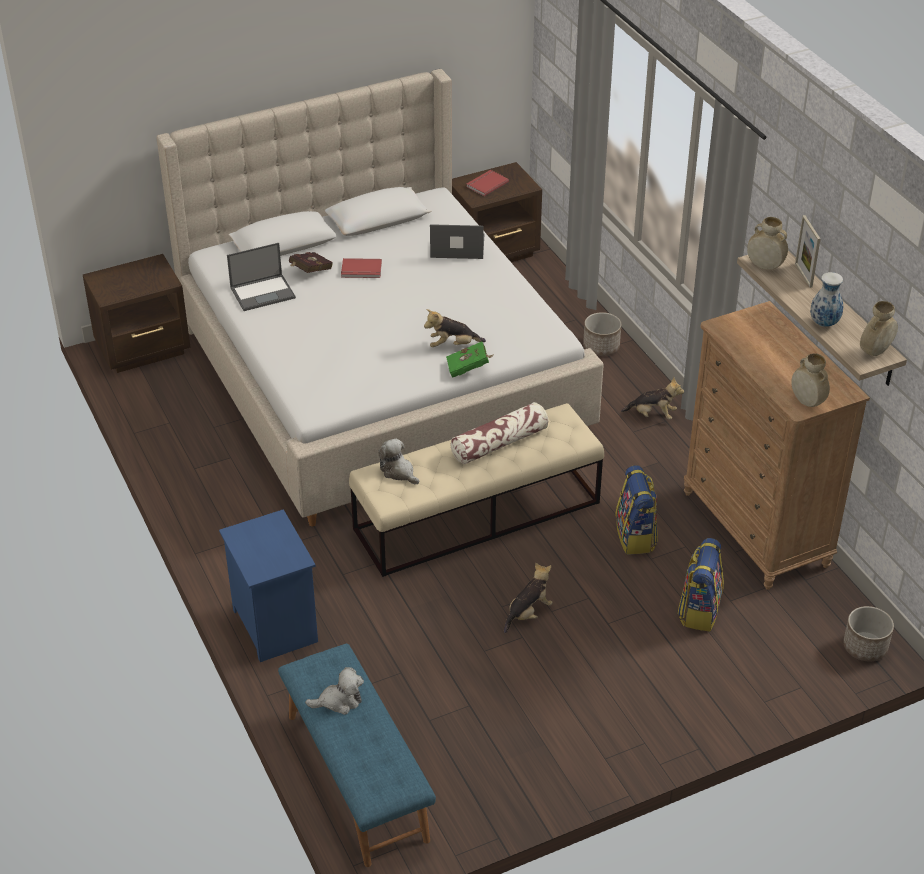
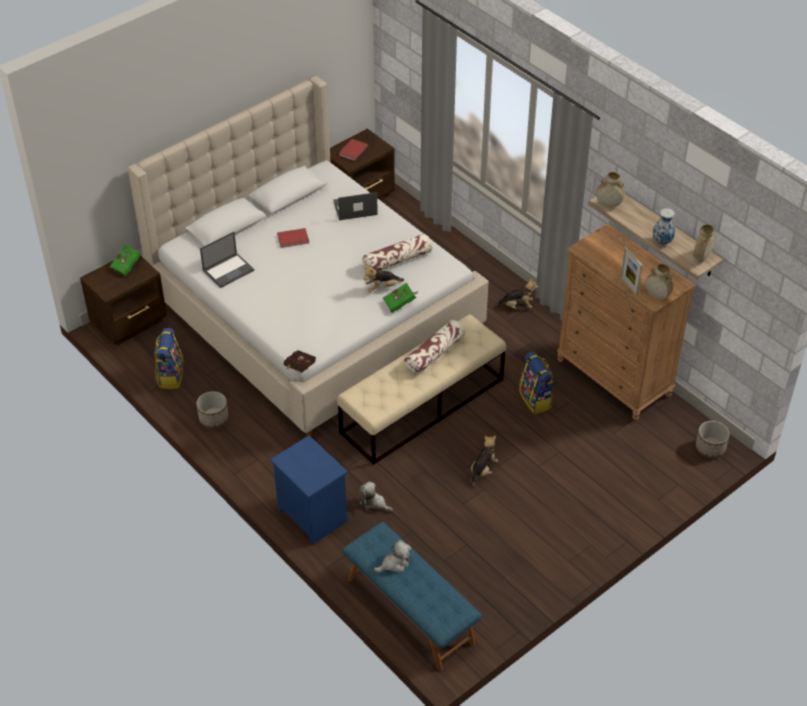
camera: 15 degrees left, 5 degrees up
(146, 270) = (127, 265): none -> green book
(309, 271) = (255, 247): red book -> red book (299, 368)
(398, 472) = (372, 389): plush toy -> plush toy (374, 504)
(487, 316) = (397, 260): none -> pillow
(601, 347) = (463, 260): planter -> planter (213, 418)
(699, 610) = (595, 444): backpack -> backpack (170, 376)
(803, 275) = (636, 207): picture frame -> picture frame (629, 286)

